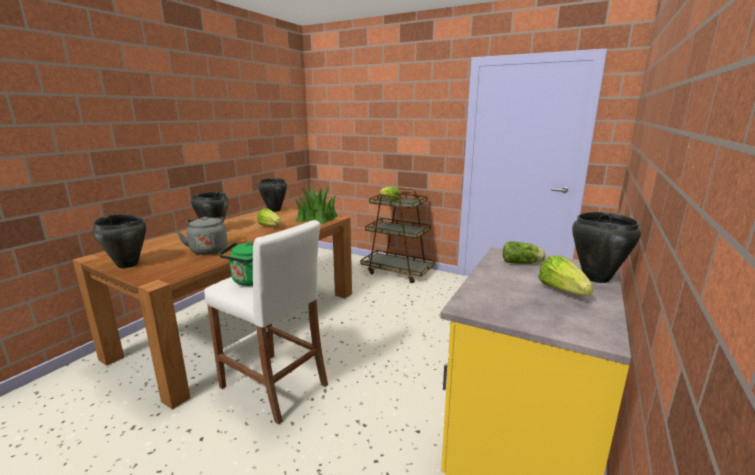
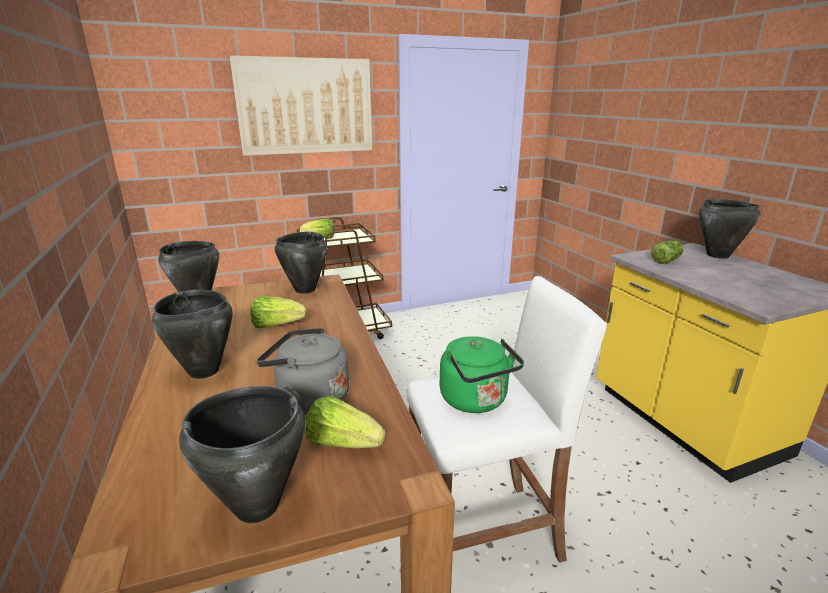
camera: 50 degrees left, 5 degrees up
(317, 218) = (304, 290): potted plant -> black cooking pot
(401, 111) = (306, 106): none -> picture
(562, 290) = (739, 271): lettuce -> lettuce (343, 443)

